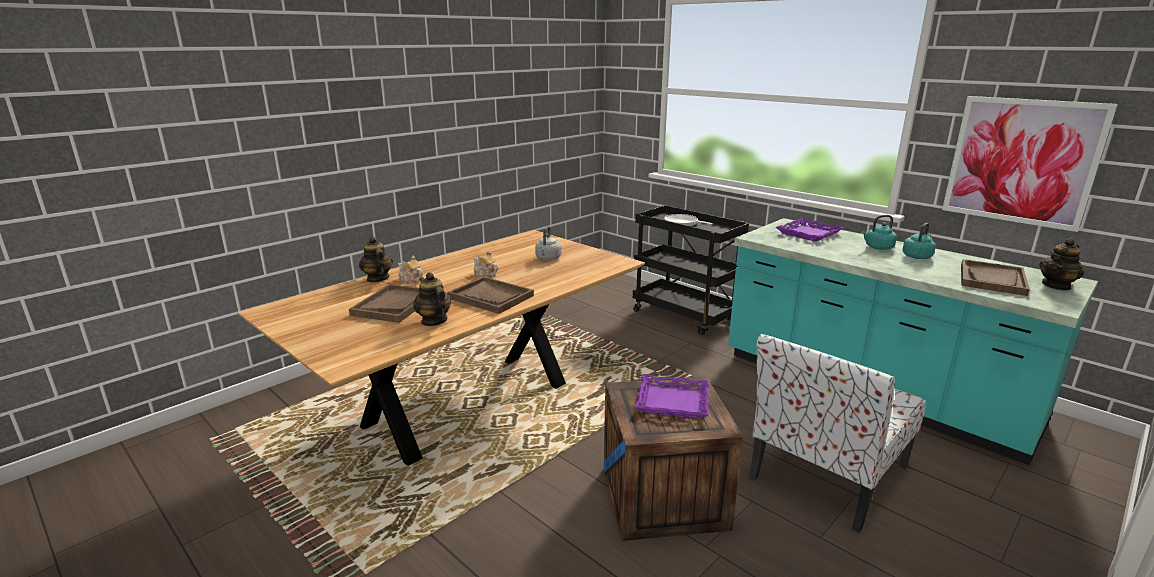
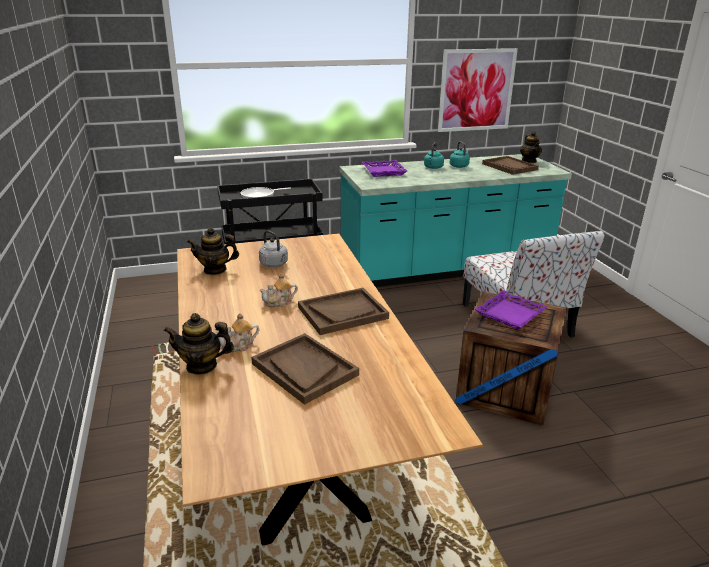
camera: 60 degrees left, 5 degrees up
(434, 321) = (374, 354): teapot -> teapot (215, 270)

